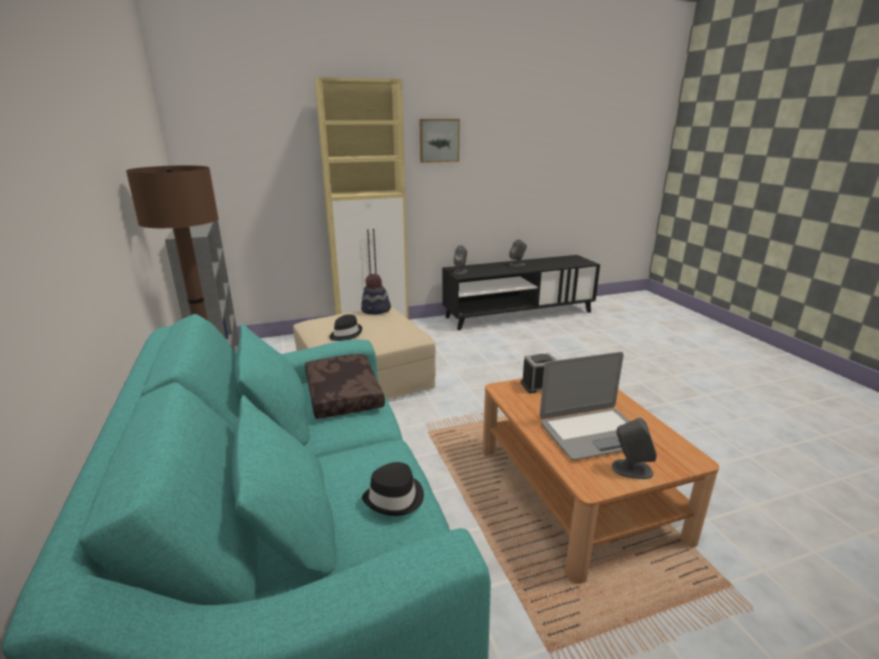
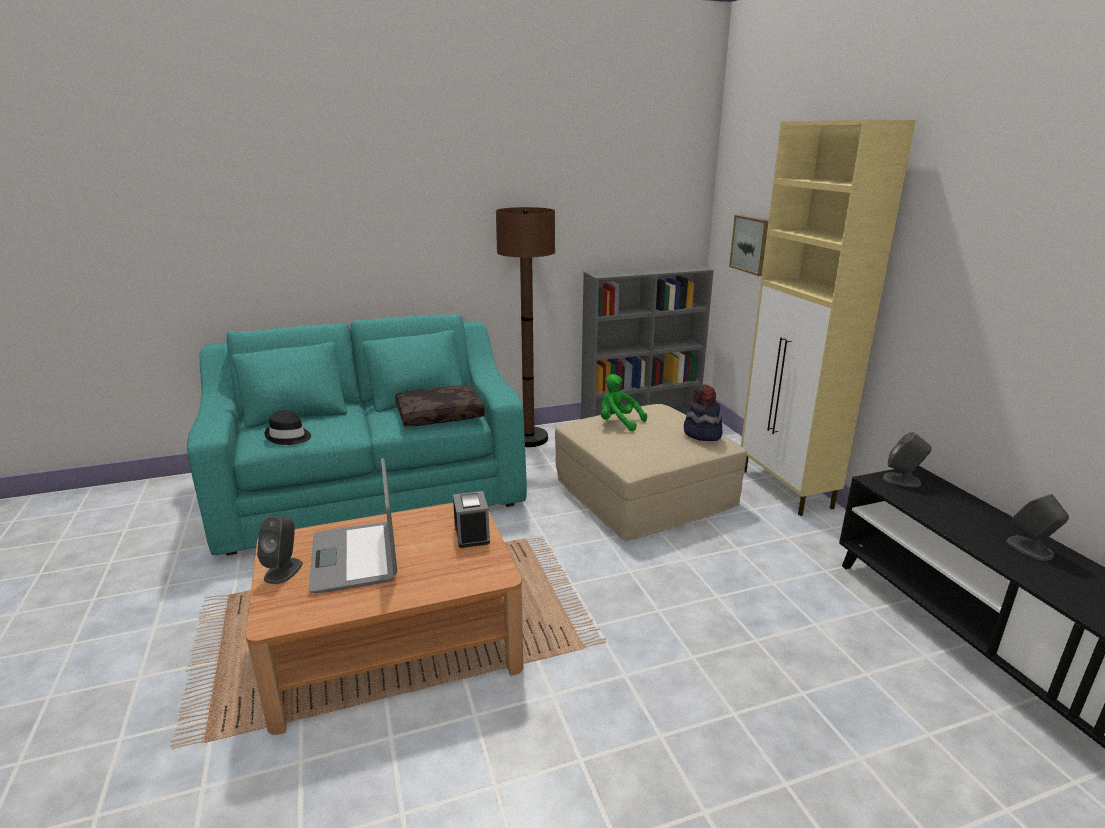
camera: 90 degrees right, 0 degrees up
(345, 334) = (618, 423): black hat -> green plush toy
(439, 140) = (974, 231): picture -> picture (752, 244)

